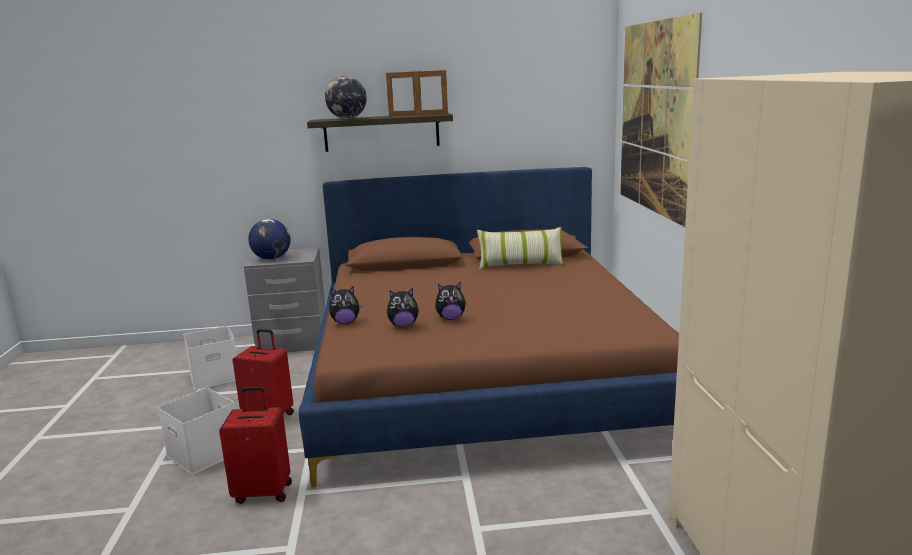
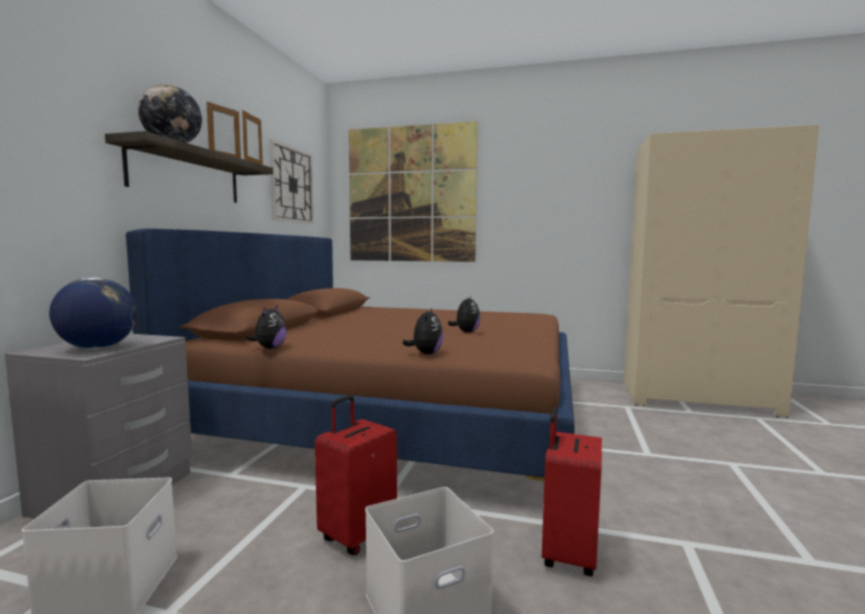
camera: 70 degrees left, 10 degrees down
(403, 325) = (476, 338): plush toy -> plush toy (269, 348)
(520, 265) = (354, 313): pillow -> none
(531, 112) = (291, 185): none -> wall clock

